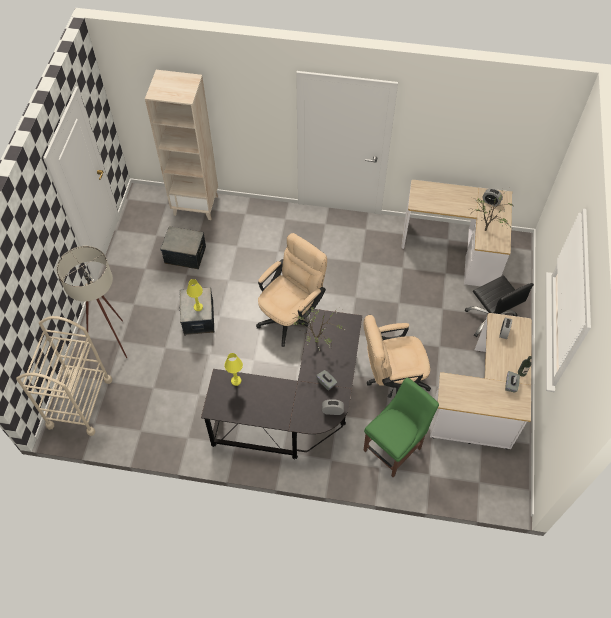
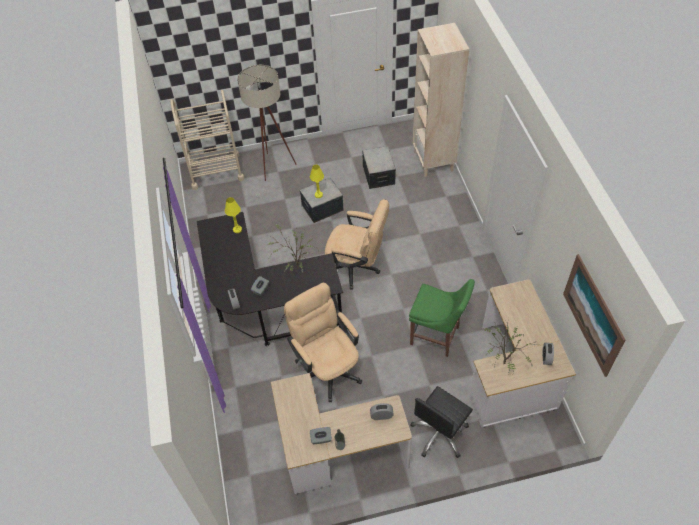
camera: 70 degrees right, 5 degrees down
(394, 448) = (258, 392): green chair -> green chair (437, 337)
(515, 137) = (592, 315): none -> picture

